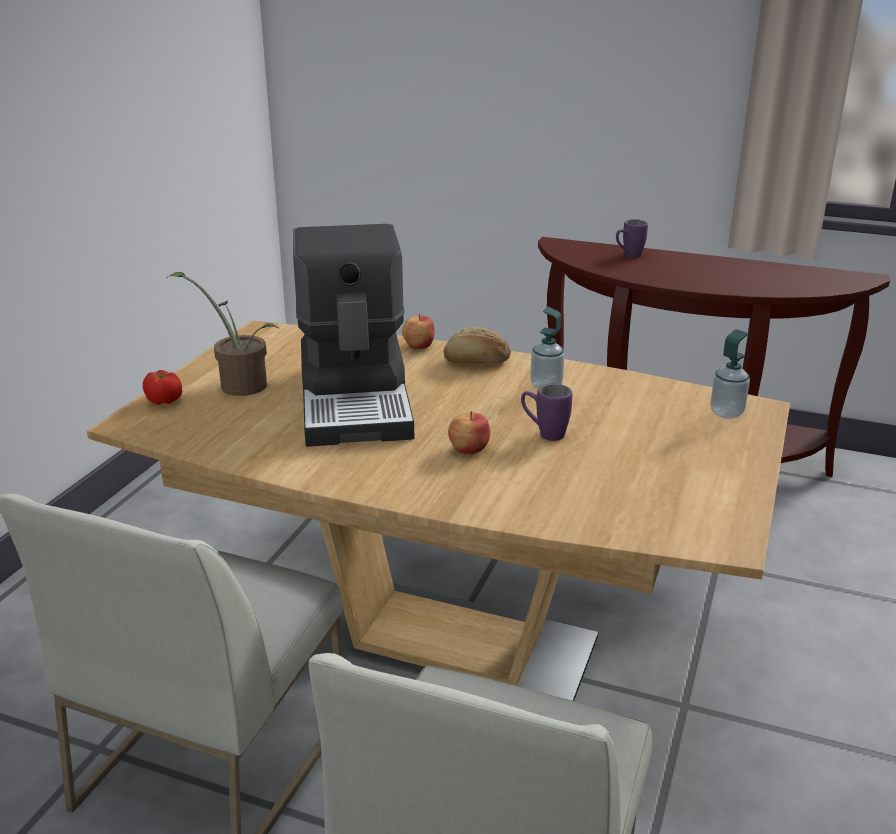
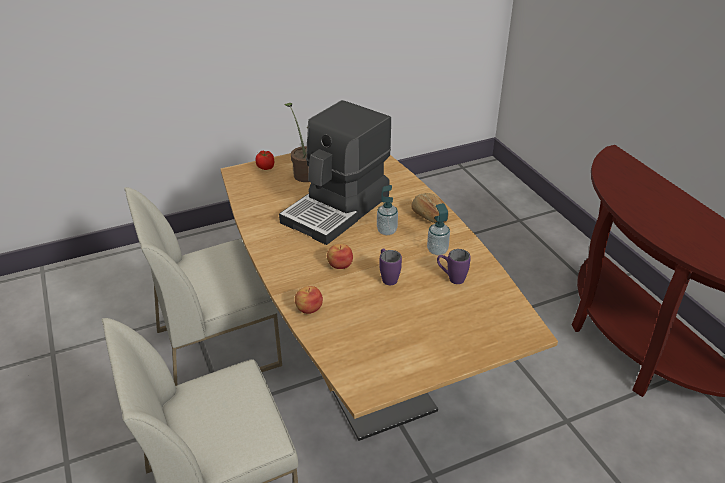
camera: 45 degrees right, 10 degrees up
(418, 346) = (417, 191): apple -> apple (309, 308)
(628, 256) = (645, 185): purple mug -> purple mug (451, 278)
(726, 413) = (504, 323): soap dispenser -> soap dispenser (387, 231)

